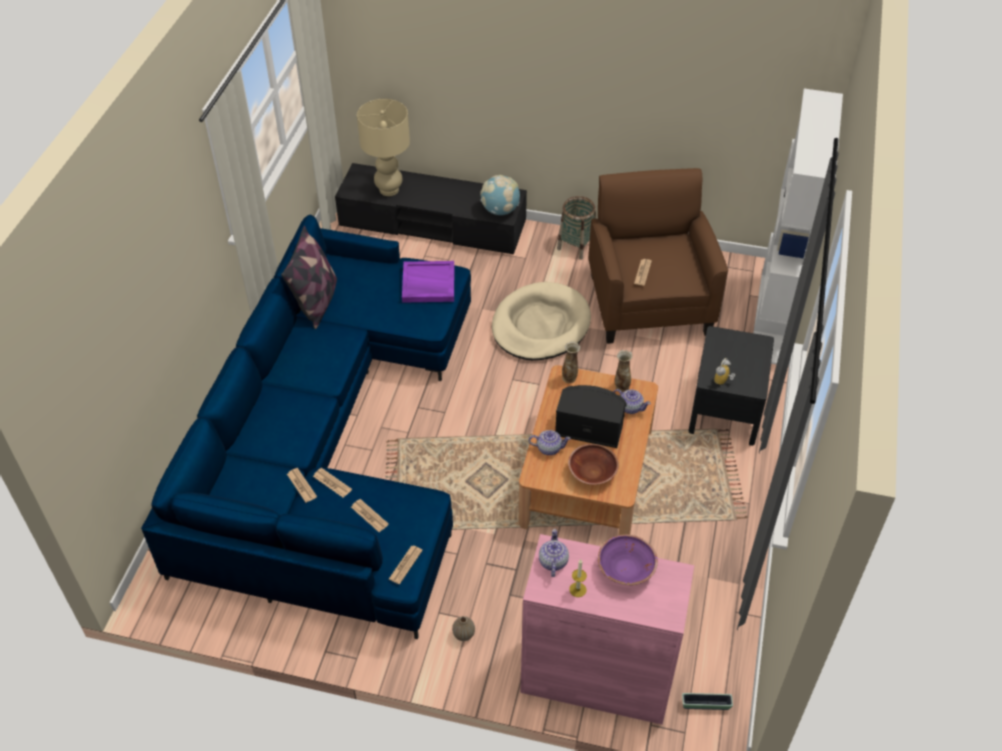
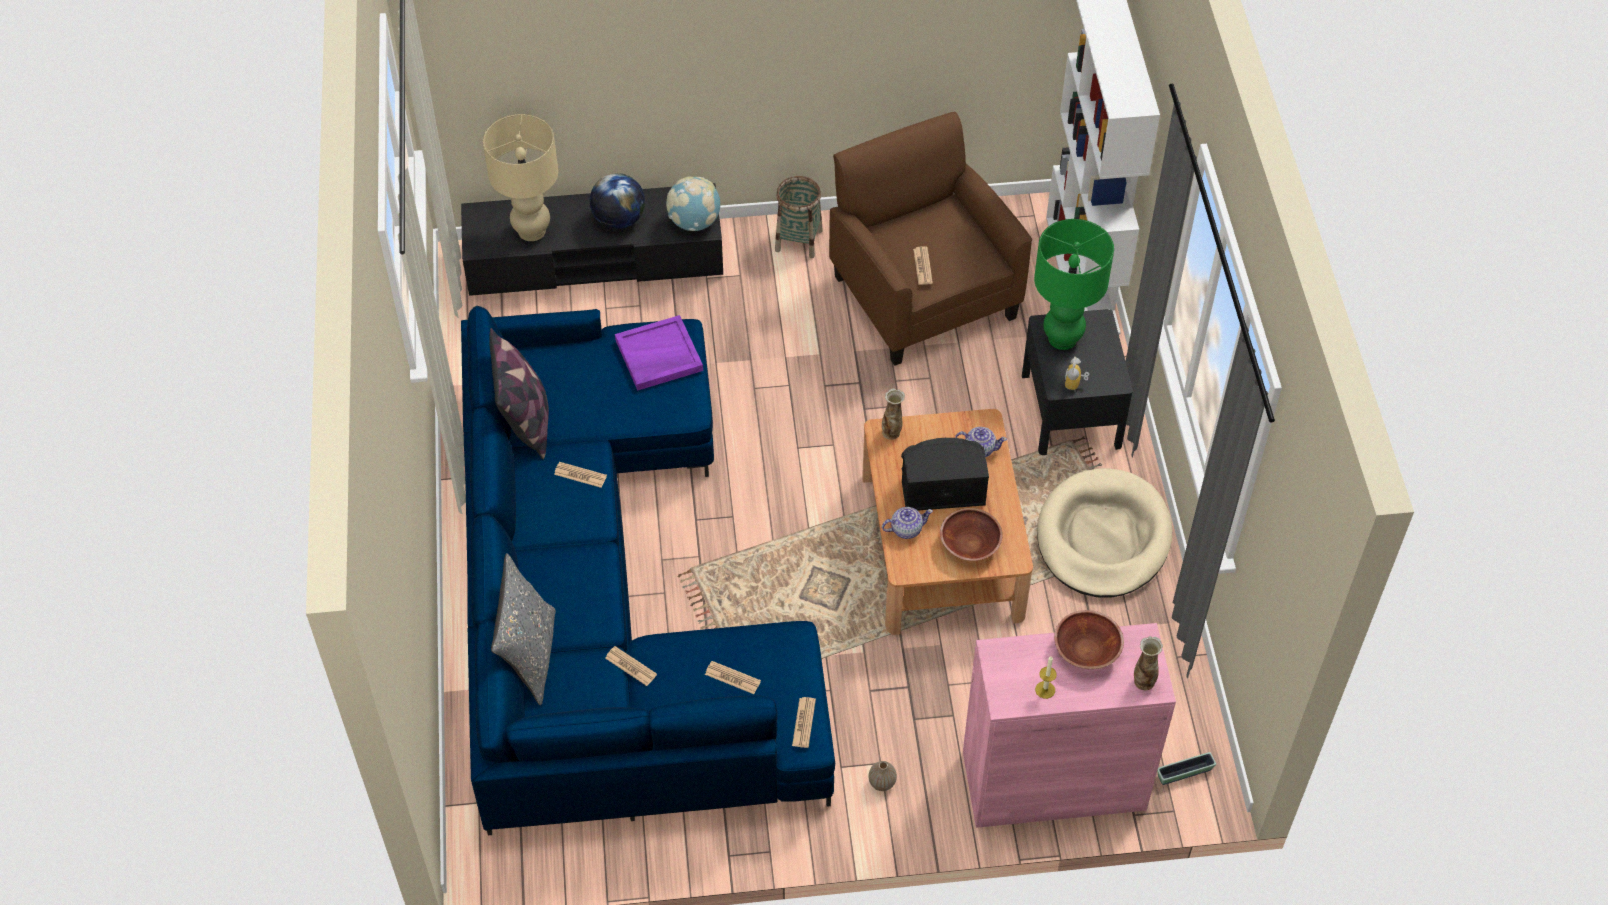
camera: 20 degrees left, 5 degrees up
(235, 457) = (529, 656): none -> grey pillow
(332, 483) = (667, 652): newspaper -> newspaper (580, 475)
(450, 197) = (619, 220): none -> globe
(540, 325) = (800, 364): beige dog bed -> beige dog bed (1103, 537)
(552, 561) = (1004, 667): teapot -> none
(621, 387) = (958, 426): vase -> vase (1143, 681)
(626, 569) = (1087, 650): purple bowl -> brown bowl
(727, 347) = (1063, 338): none -> green table lamp

